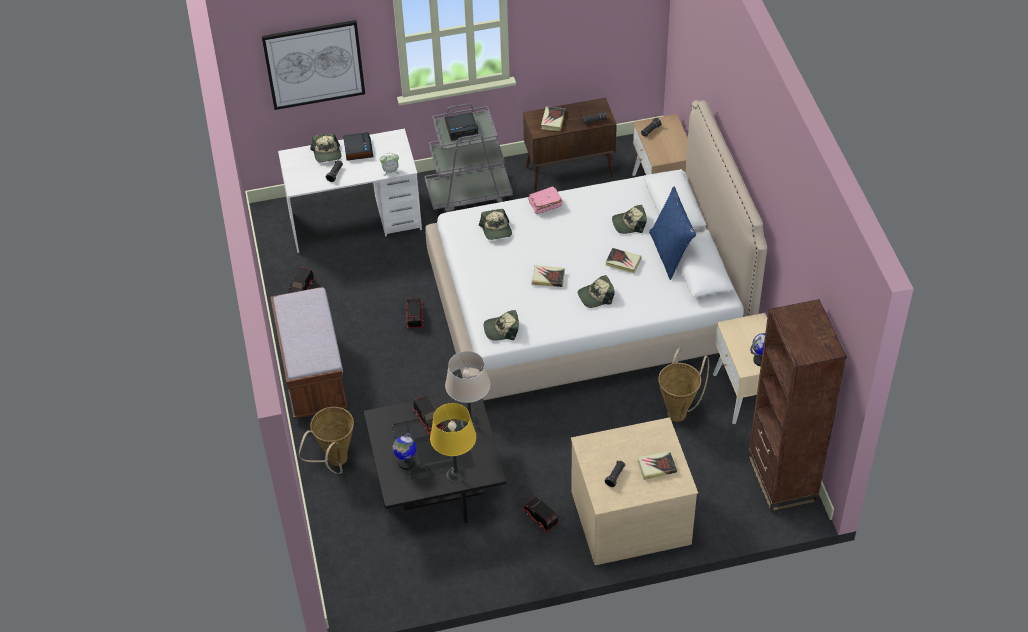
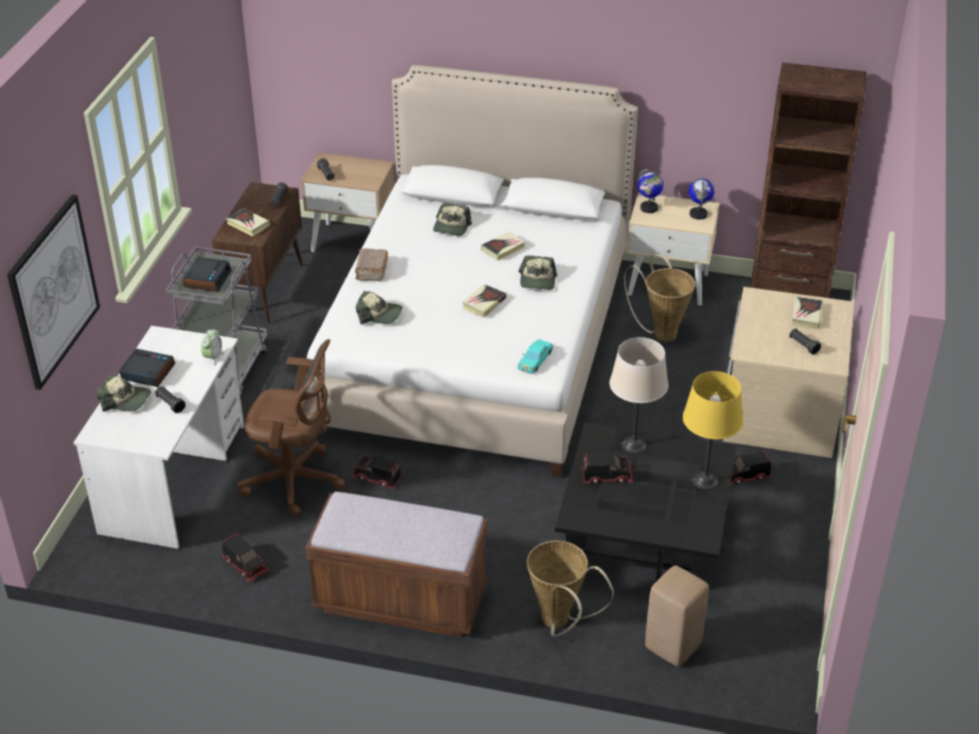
camera: 65 degrees left, 10 degrees down
(345, 530) = (673, 647): none -> beige stool
(387, 278) = (295, 481): none -> brown office chair
(406, 463) = (662, 515): globe -> globe (649, 208)
(502, 329) = (535, 359): cap -> turquoise toy car
(544, 205) = (371, 271): pink book -> brown book
(670, 253) = (516, 216): blue pillow -> none

